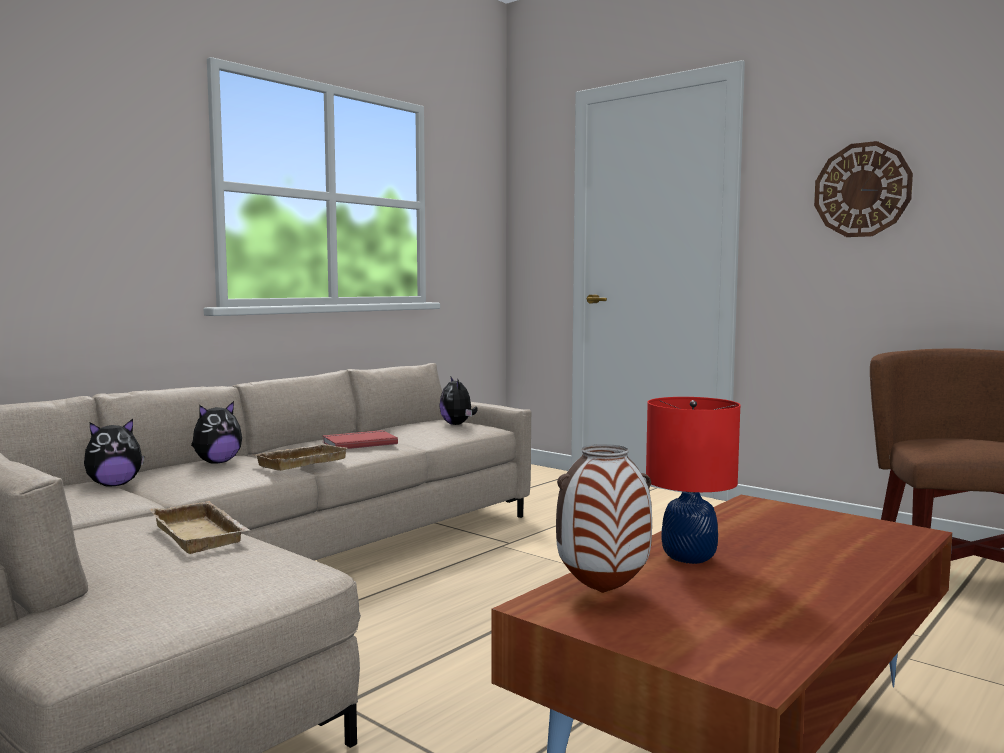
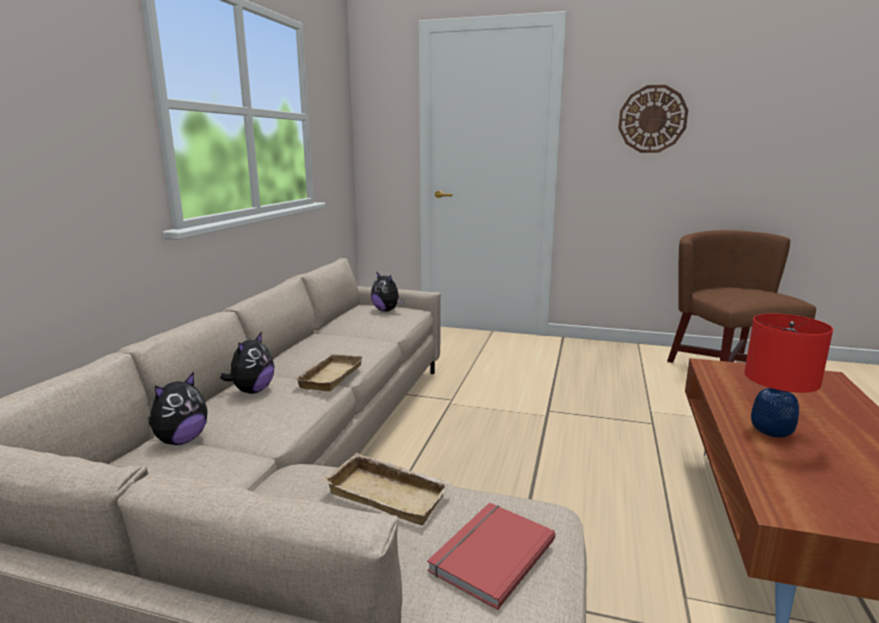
camera: 25 degrees left, 10 degrees up
(358, 443) = (343, 344): red book -> red book (489, 554)
(603, 592) = (788, 482): vase -> none

